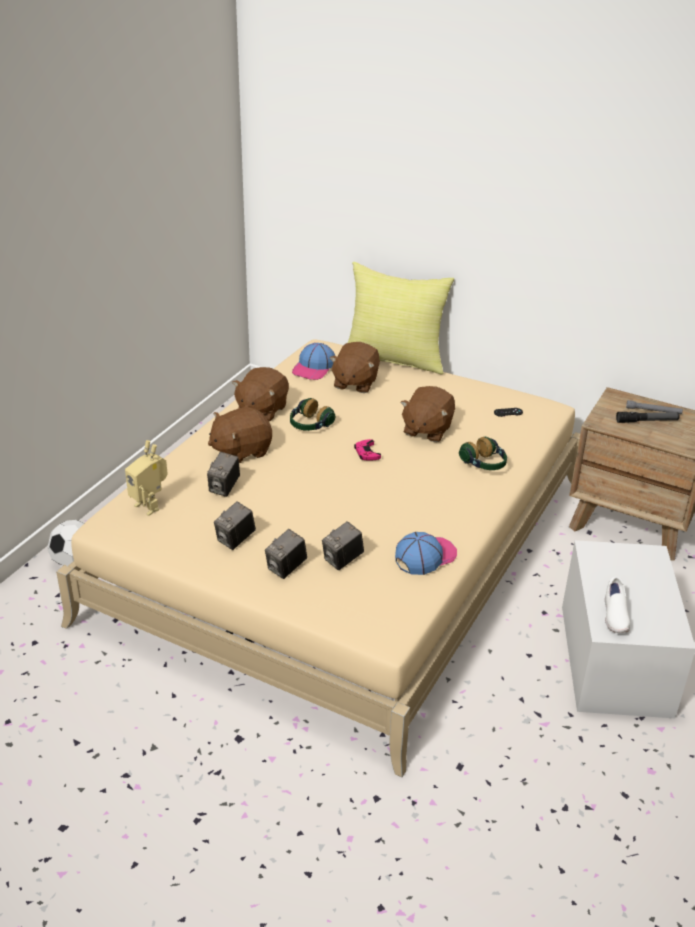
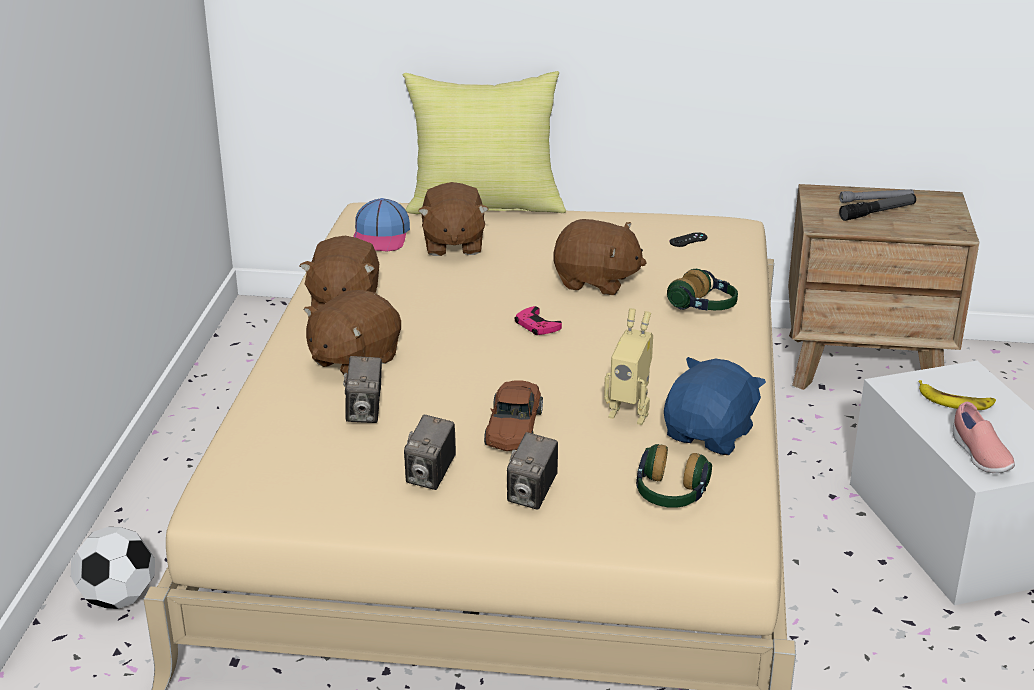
camera: 20 degrees left, 5 degrees down
(150, 506) = (267, 460): toy robot -> toy robot (630, 412)
(305, 520) = (513, 427): none -> brown toy car
(310, 425) = (430, 308): headphones -> headphones (670, 495)
(342, 560) = (603, 466): camera -> none
(425, 556) = (710, 435): cap -> blue plush toy
(426, 430) = (596, 281): brown plush toy -> brown plush toy turned 75 degrees counterclockwise
(614, 616) = (979, 455): white shoe -> pink shoe
(627, 572) = (955, 401): none -> banana

